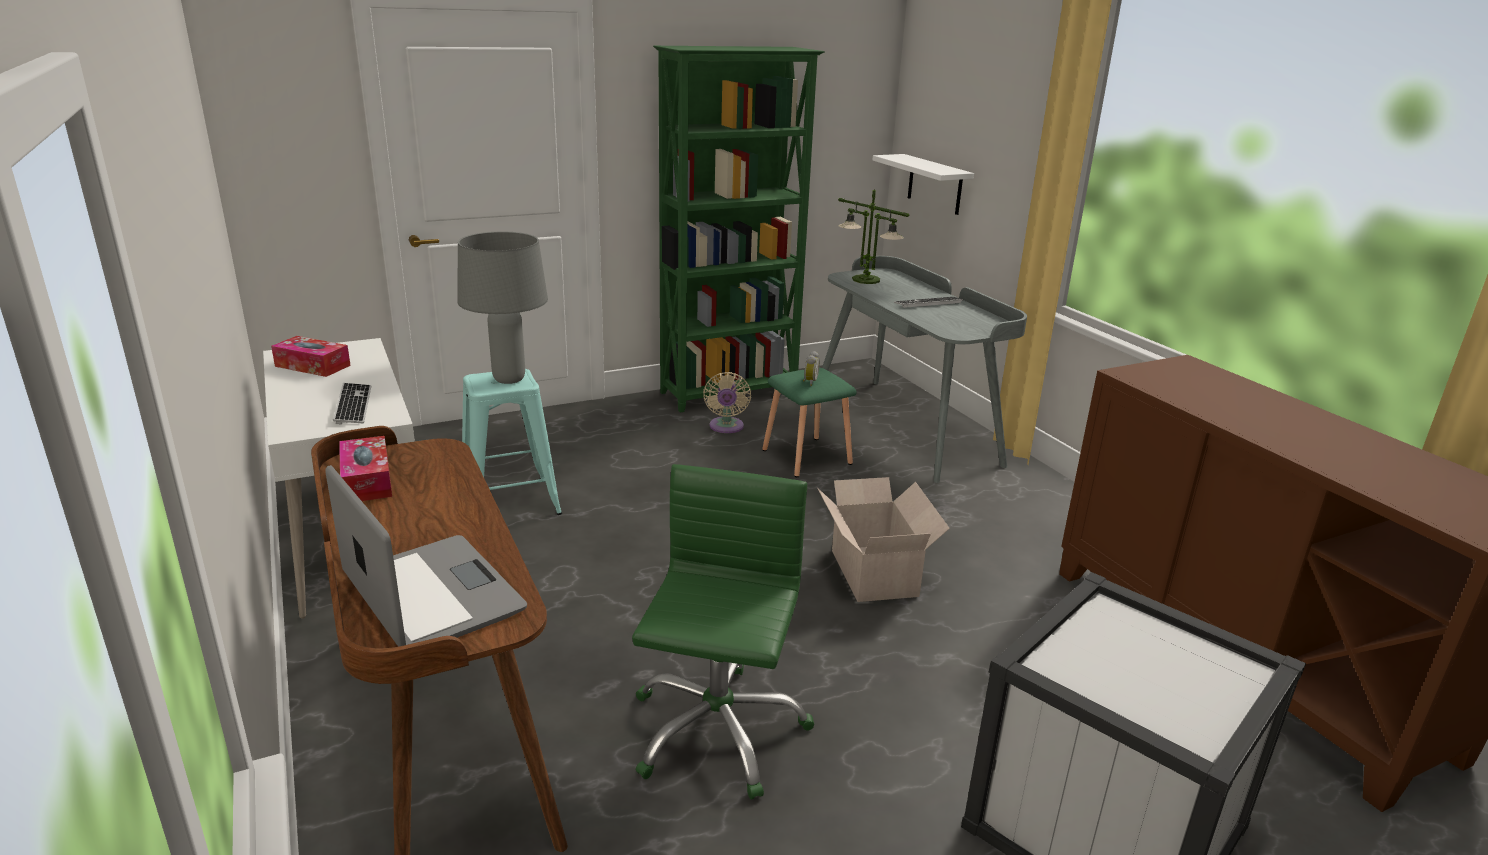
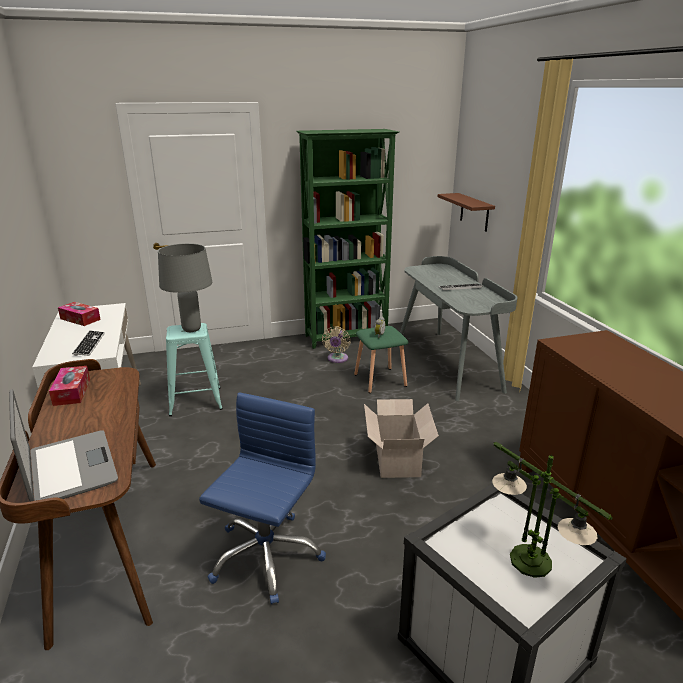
camera: 10 degrees right, 0 degrees up
(716, 730) = (266, 555): green office chair -> blue office chair
(865, 279) = (427, 271): table lamp -> table lamp (529, 560)
(935, 184) = (474, 212): white shelf -> brown shelf

